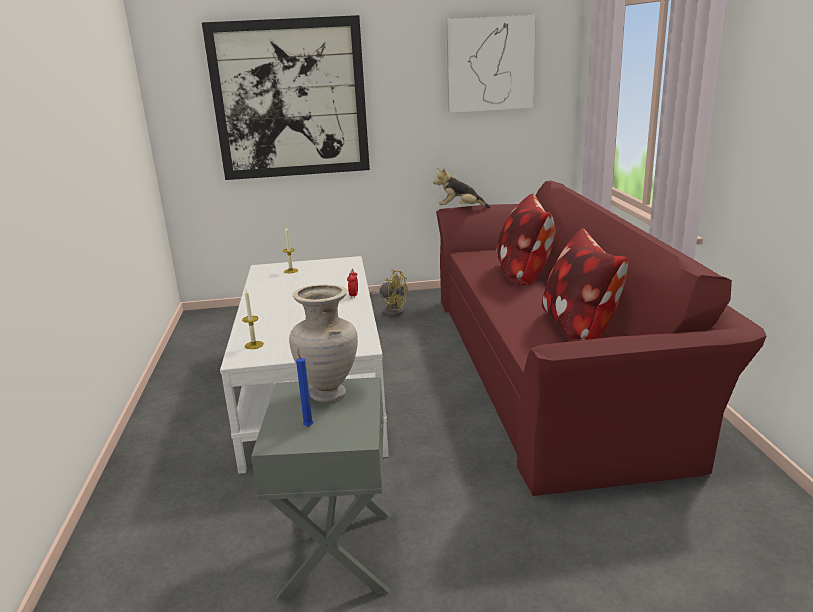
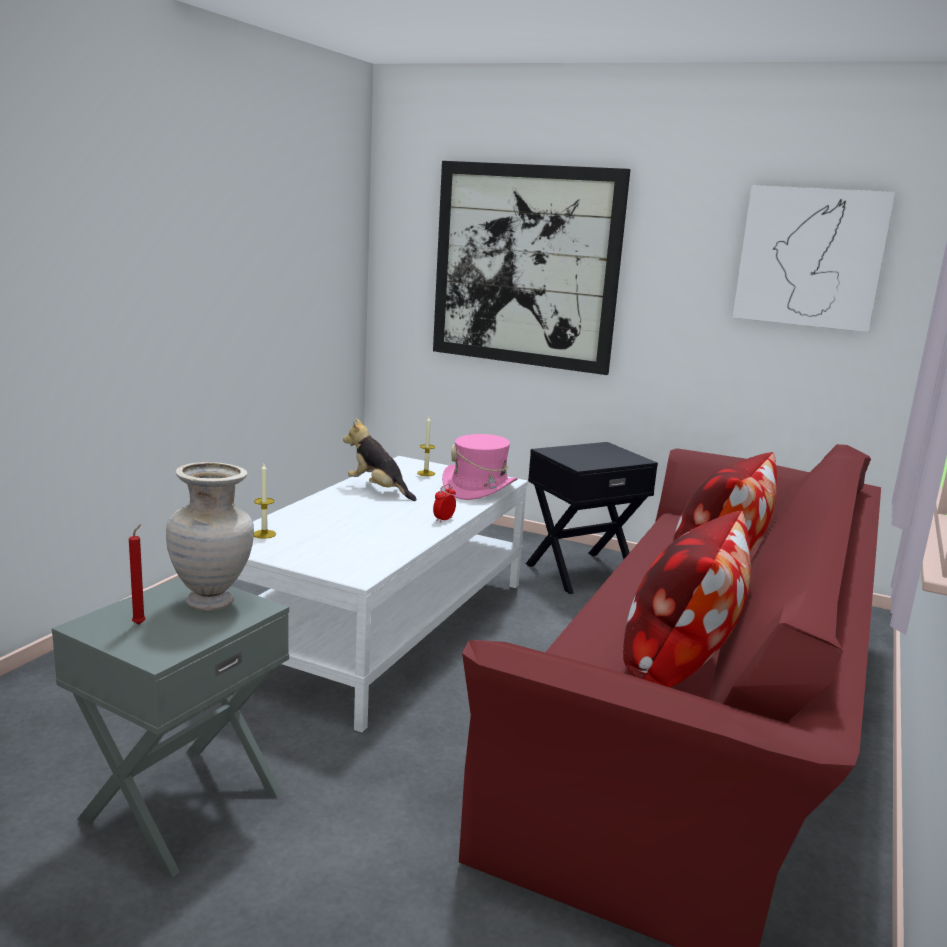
camera: 30 degrees right, 5 degrees down
(308, 425) = (140, 623): blue candle -> red candle
(341, 270) = (479, 488): none -> pink hat
(392, 311) = (580, 571): yellow fan -> black side table
(460, 209) = (706, 455): plush toy -> plush toy (378, 490)

